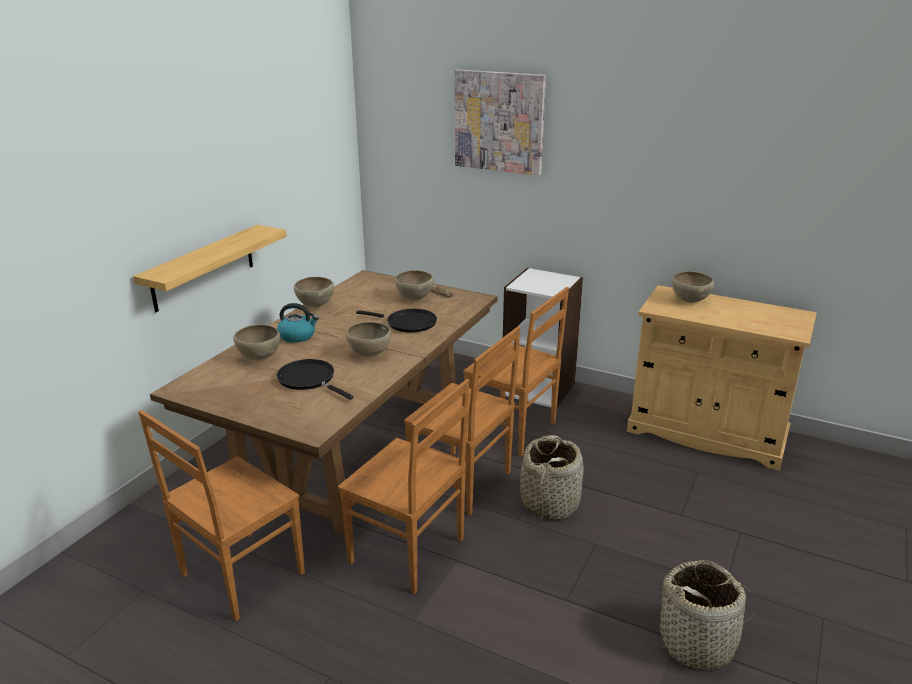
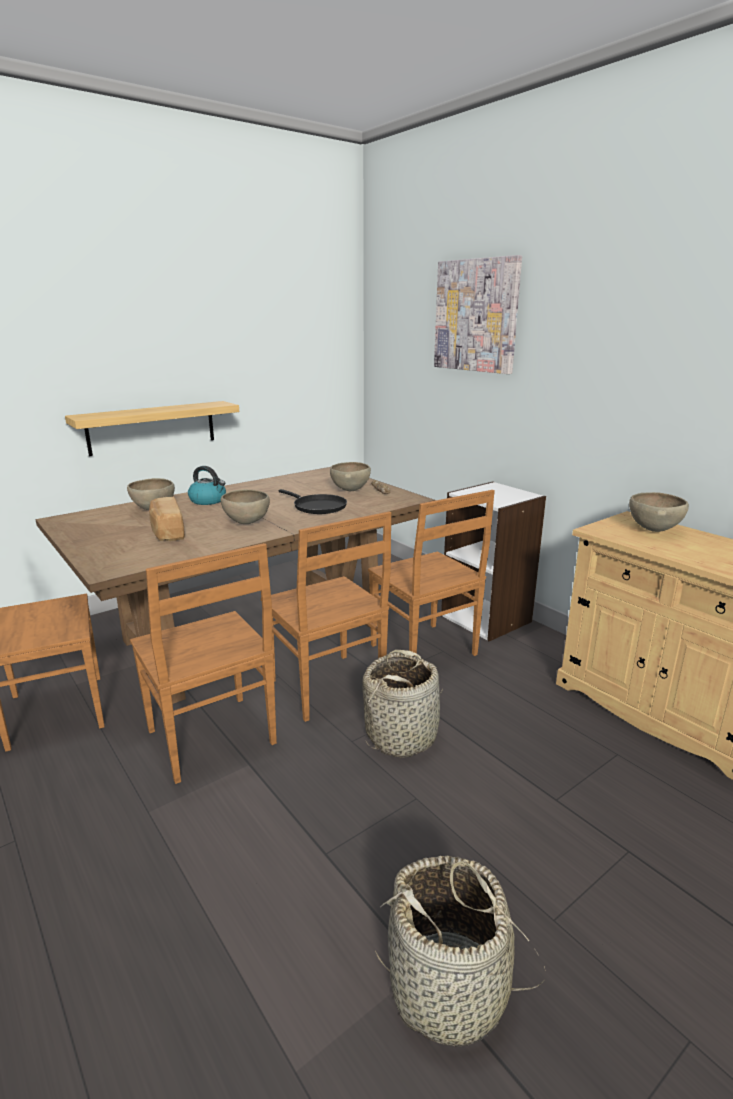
camera: 25 degrees right, 5 degrees down
(309, 380) = (167, 532): black frying pan -> bread
(315, 305) = (256, 483): brown bowl -> none

